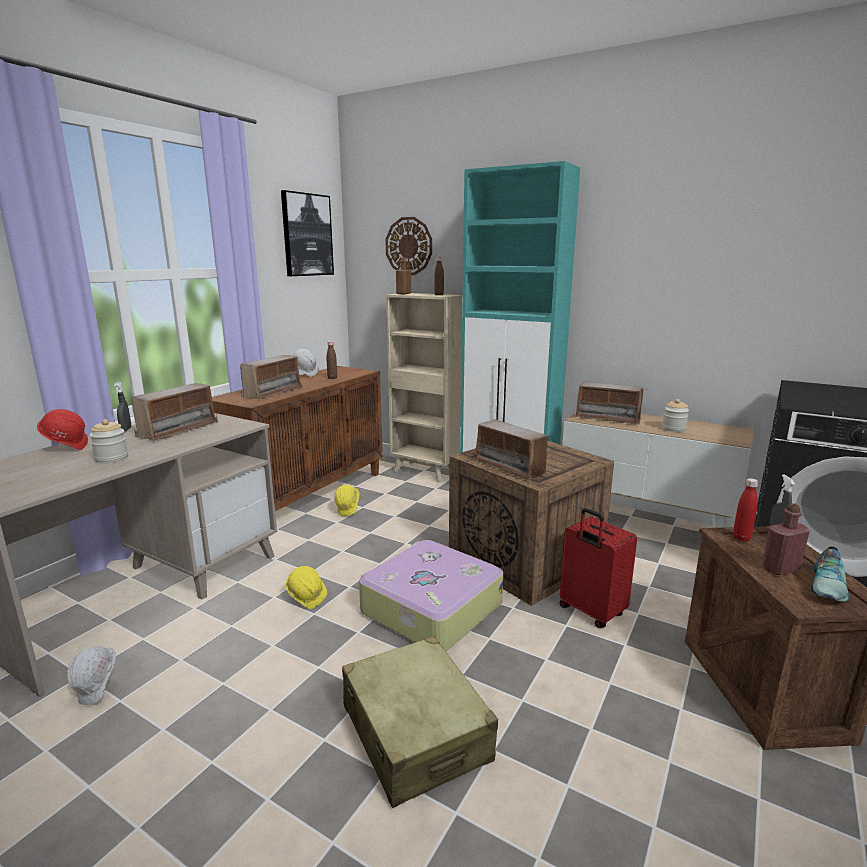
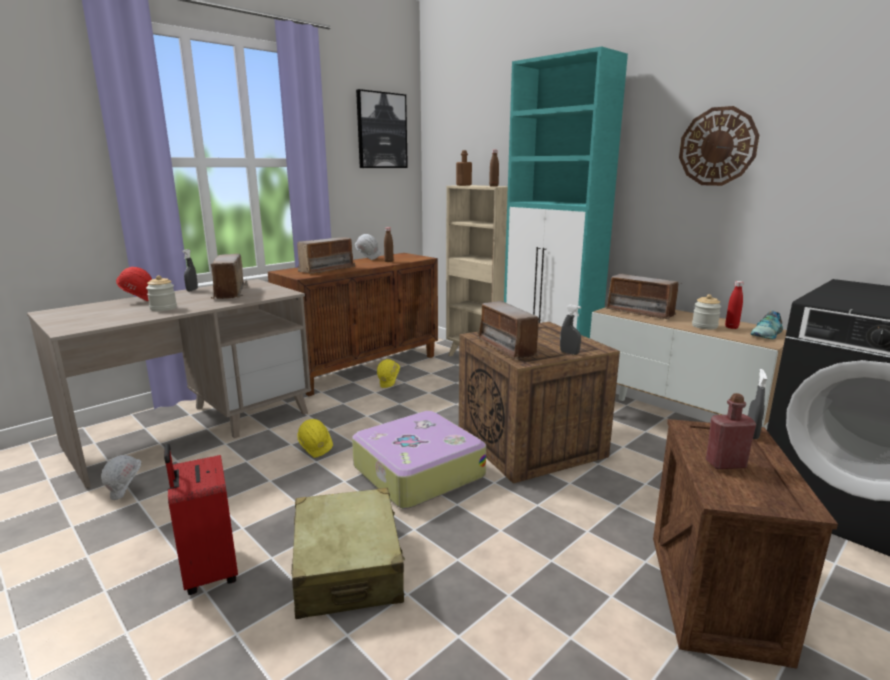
camera: 15 degrees right, 0 degrees up
(178, 430) = (230, 293): radio -> radio turned 120 degrees clockwise
(409, 246) = (473, 140): wall clock -> wall clock (717, 147)
(572, 468) = (569, 353): none -> grey spray bottle
(590, 612) = (569, 497): red suitcase -> red suitcase (208, 572)
(741, 538) = (706, 432): red bottle -> red bottle (731, 327)
(829, 586) = (769, 486): shoe -> shoe (767, 334)

